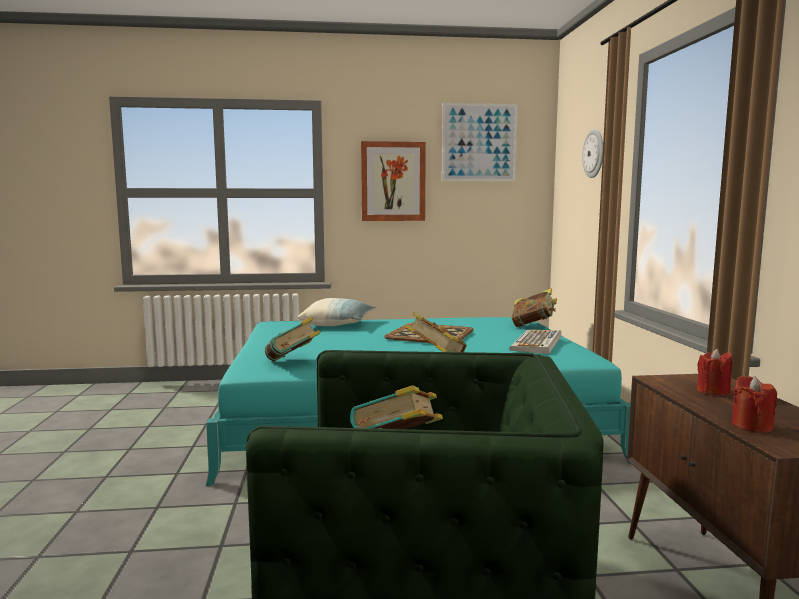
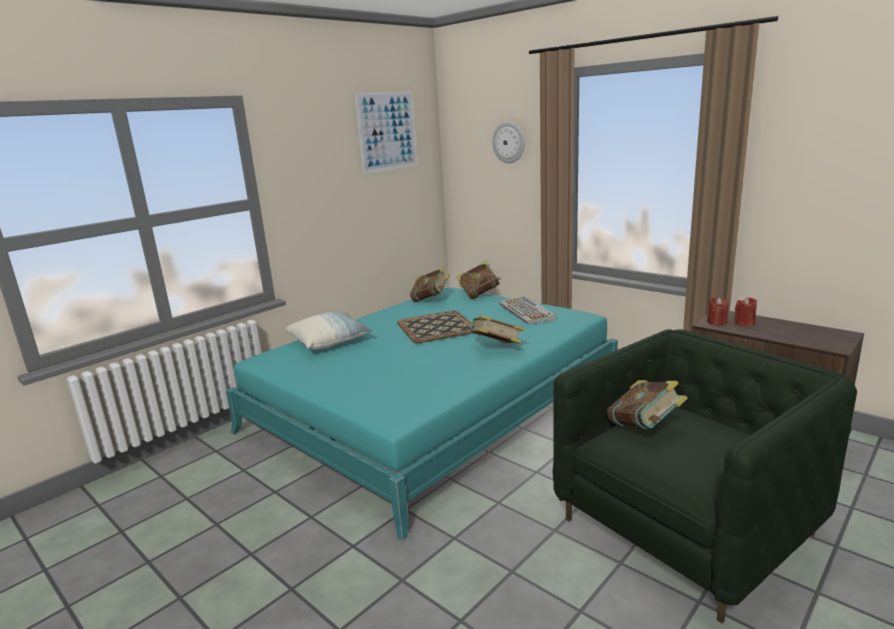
camera: 40 degrees left, 10 degrees up
(292, 363) = (406, 395): book -> book (430, 299)
(393, 181) = (323, 180): picture -> none
(751, 426) = (804, 340): red candle -> red candle (716, 322)

